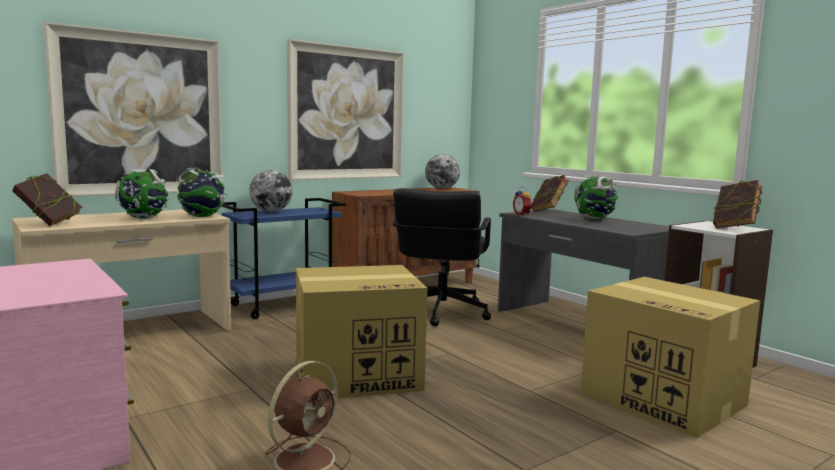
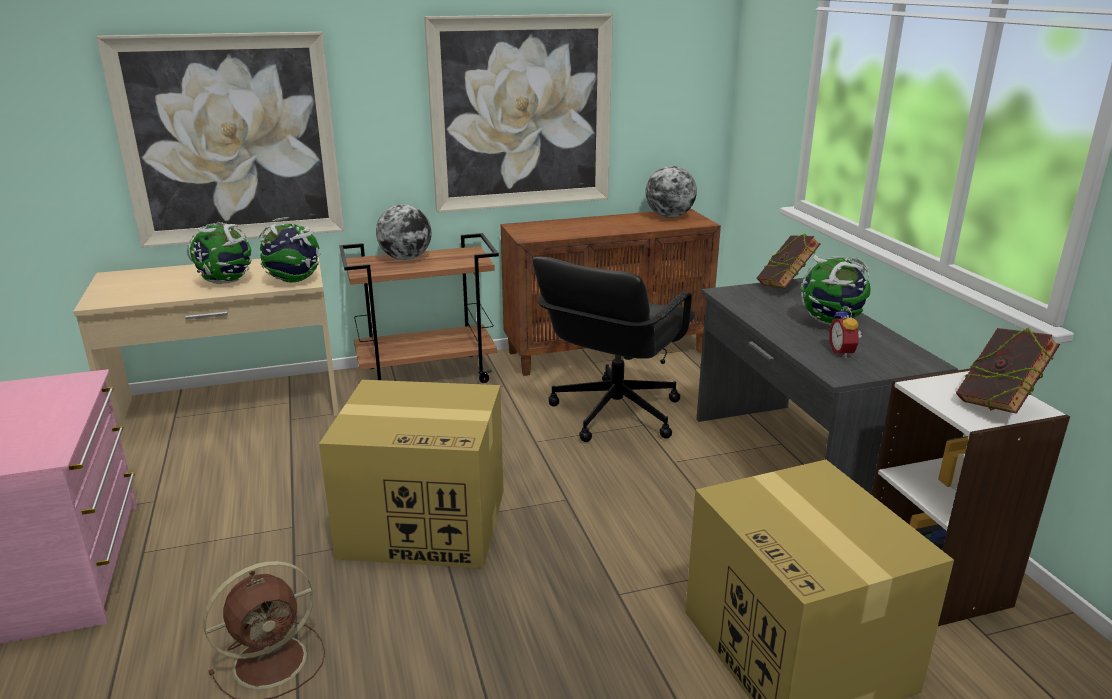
camera: 20 degrees right, 15 degrees up
(49, 224) = (117, 292): book -> none
(284, 305) = (428, 374): blue cart -> brown cart
(522, 214) = (731, 297): alarm clock -> alarm clock (843, 352)

